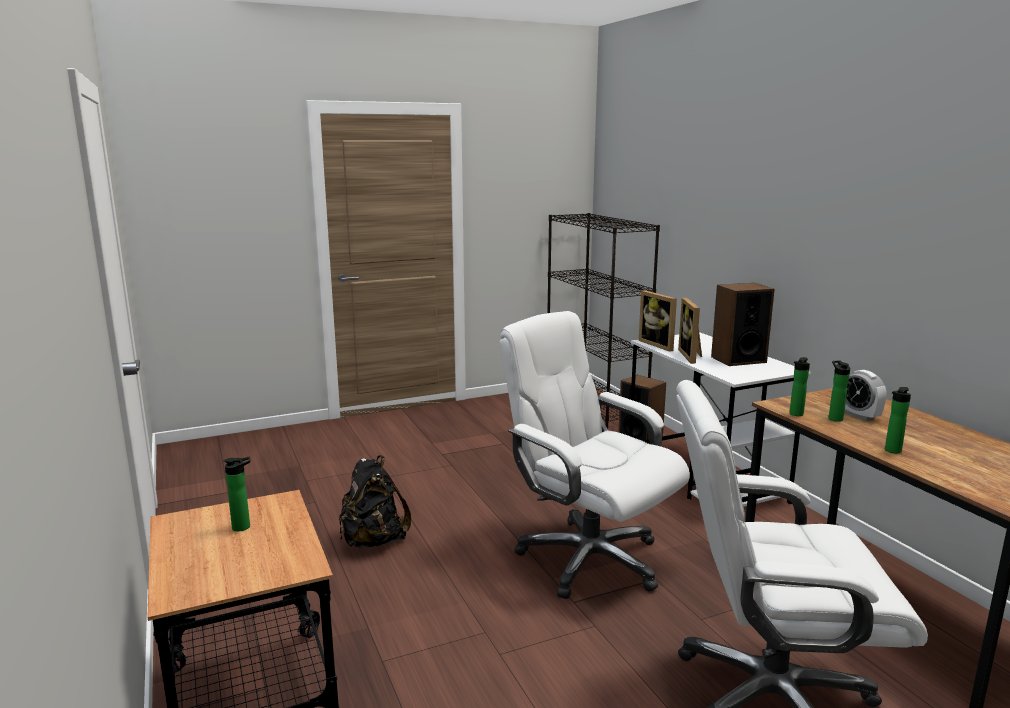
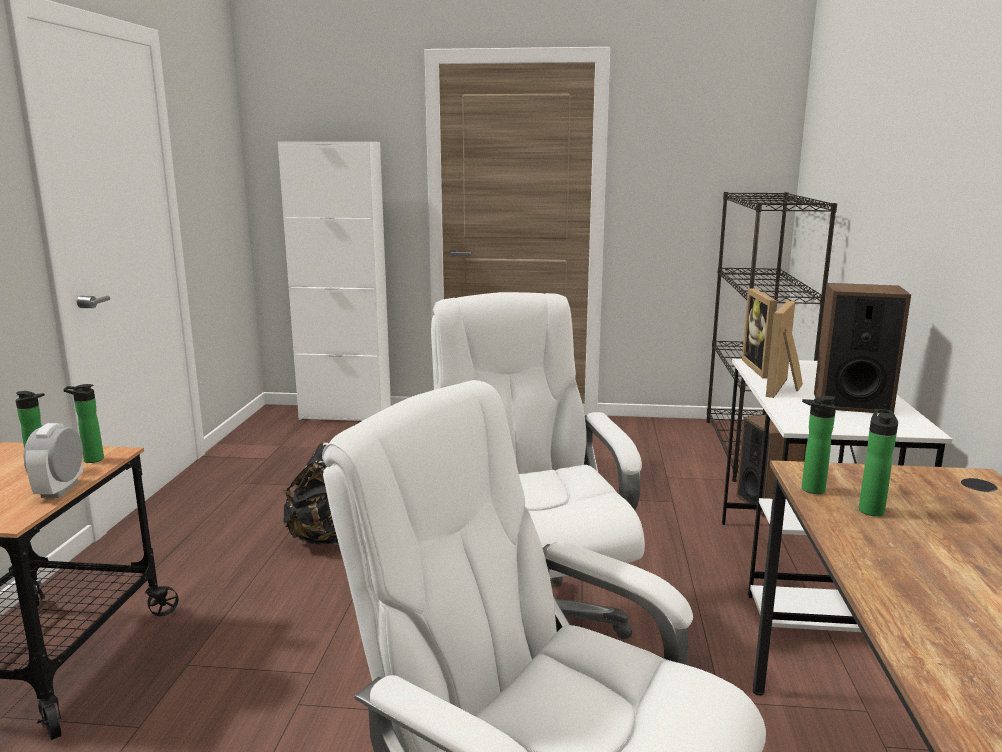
camera: 30 degrees right, 0 degrees up
(253, 439) = (345, 415): none -> white cabinet
(859, 415) = (927, 515): alarm clock -> alarm clock (60, 490)
(891, 451) = (890, 582): bottle -> bottle (90, 460)

